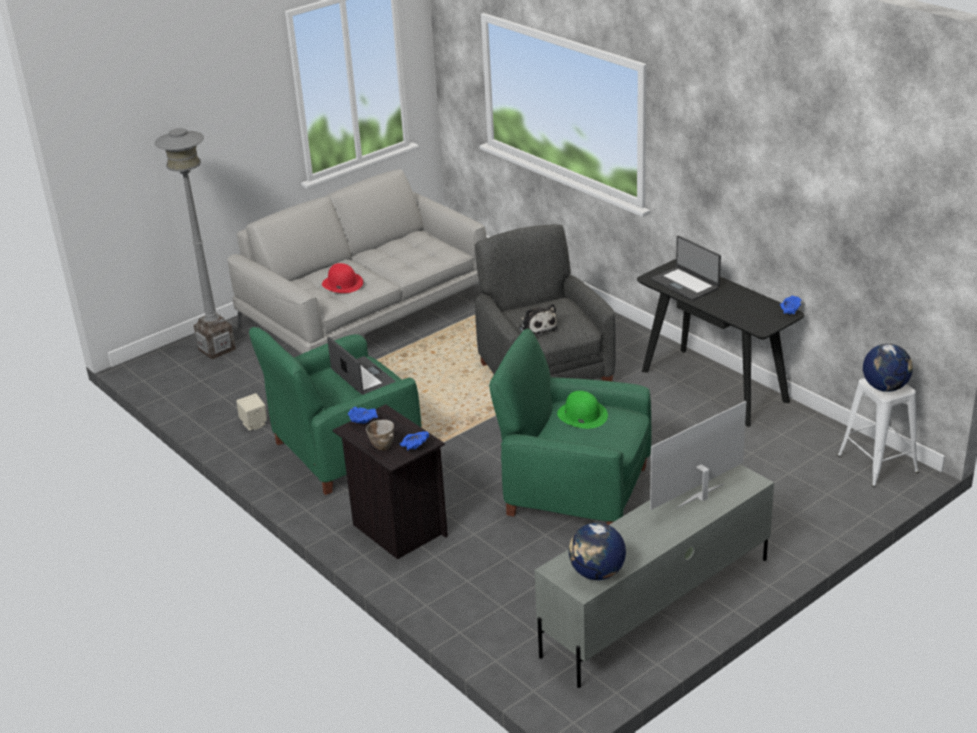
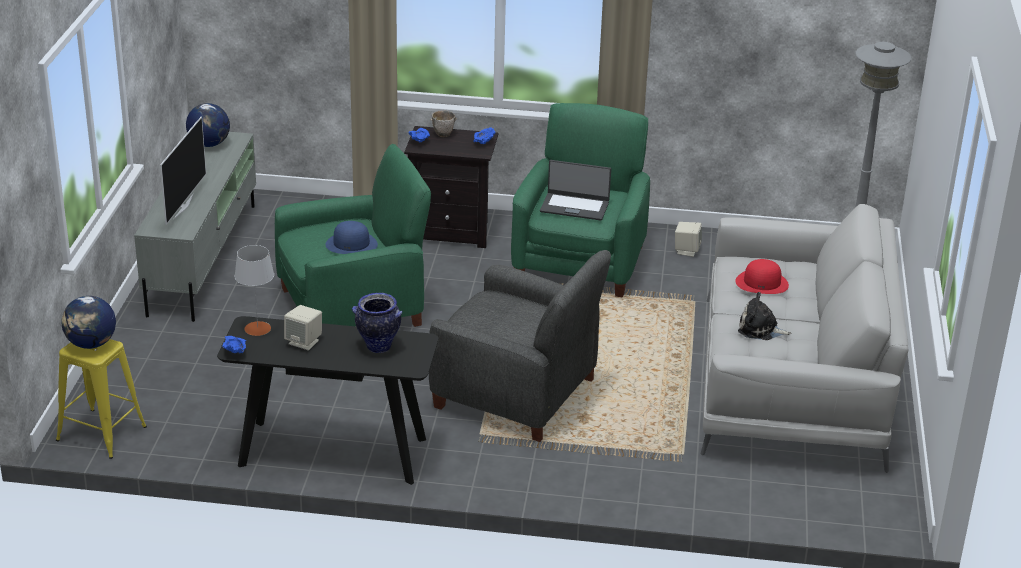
camera: 135 degrees right, 0 degrees up
(537, 327) = (499, 304): plush toy -> plush toy (760, 329)
(582, 415) = (351, 244): green hat -> blue hat
(685, 284) = (378, 347): laptop -> vase
(732, 303) = (304, 342): none -> beige speaker
(757, 323) = (257, 329): none -> grey table lamp
(877, 464) = (101, 433): white stool -> yellow stool

